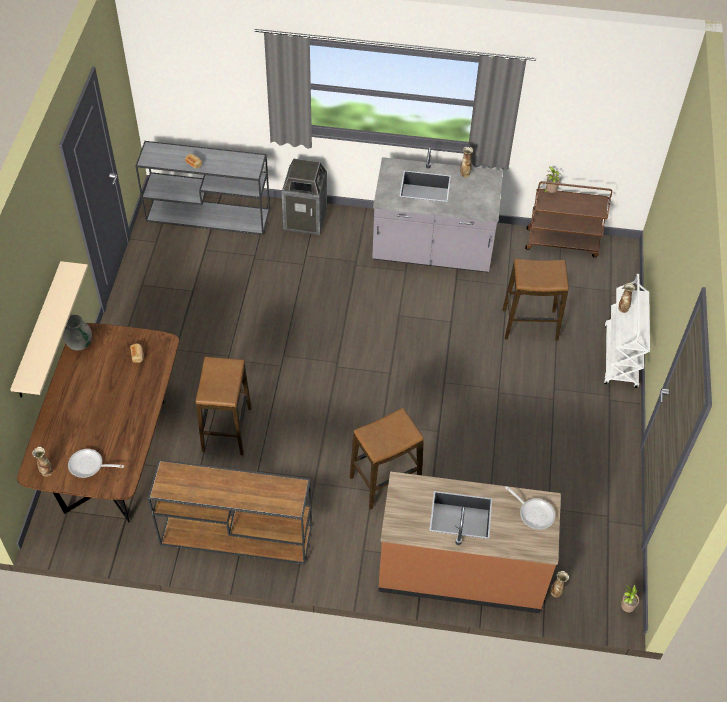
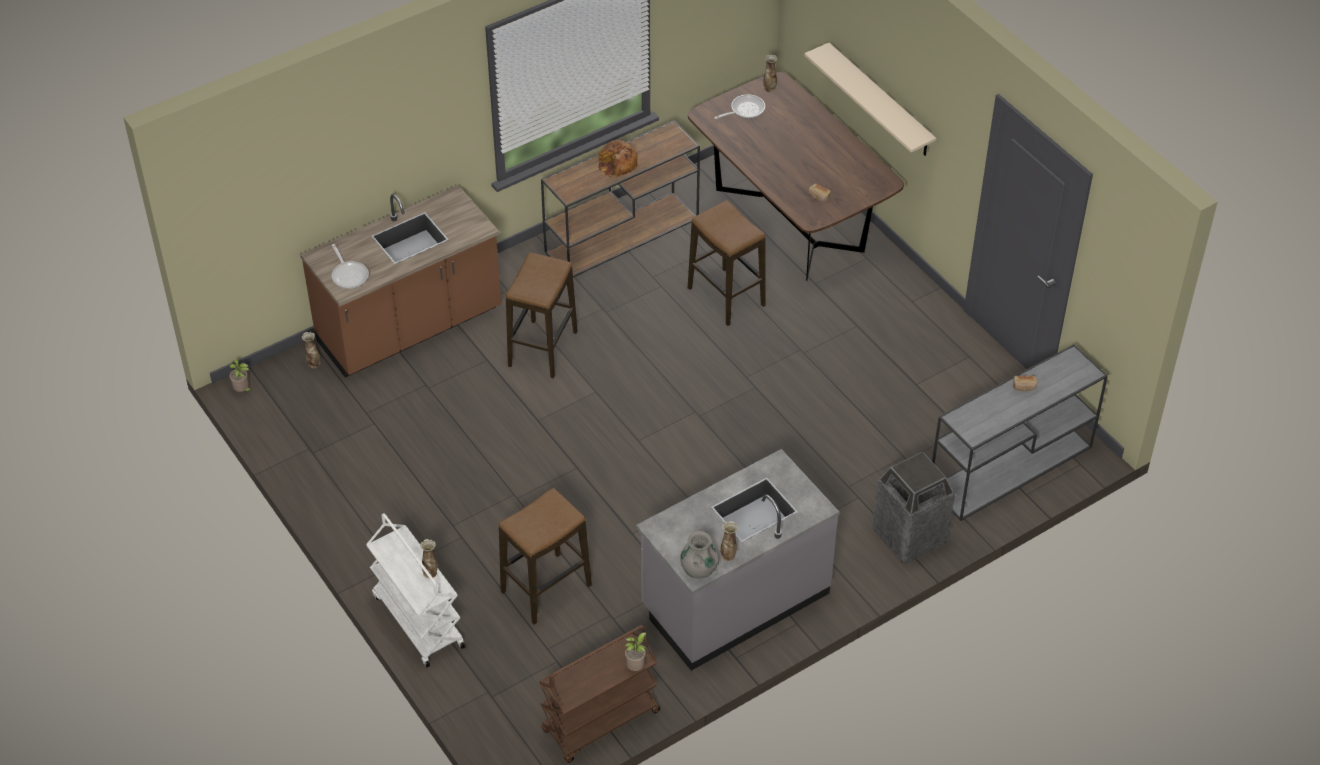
camera: 140 degrees right, 5 degrees down
(80, 343) = (877, 174): grey vase -> grey vase (699, 569)
(235, 487) = (617, 165): none -> bread
(534, 513) = (349, 275): frying pan -> frying pan turned 120 degrees counterclockwise

